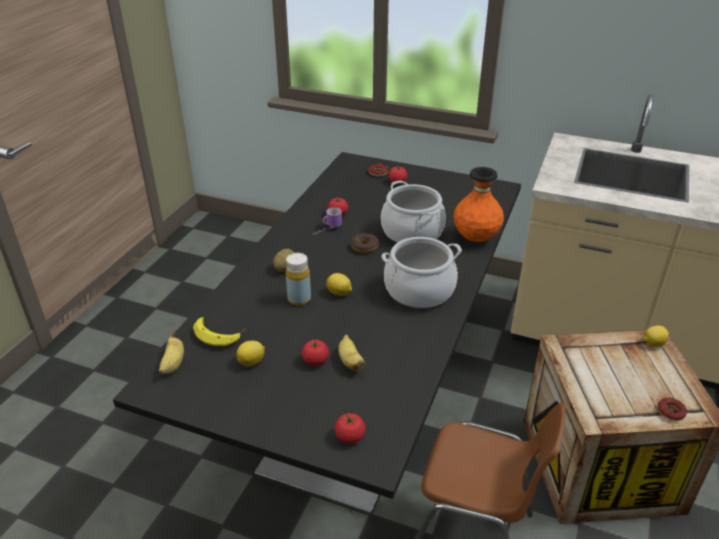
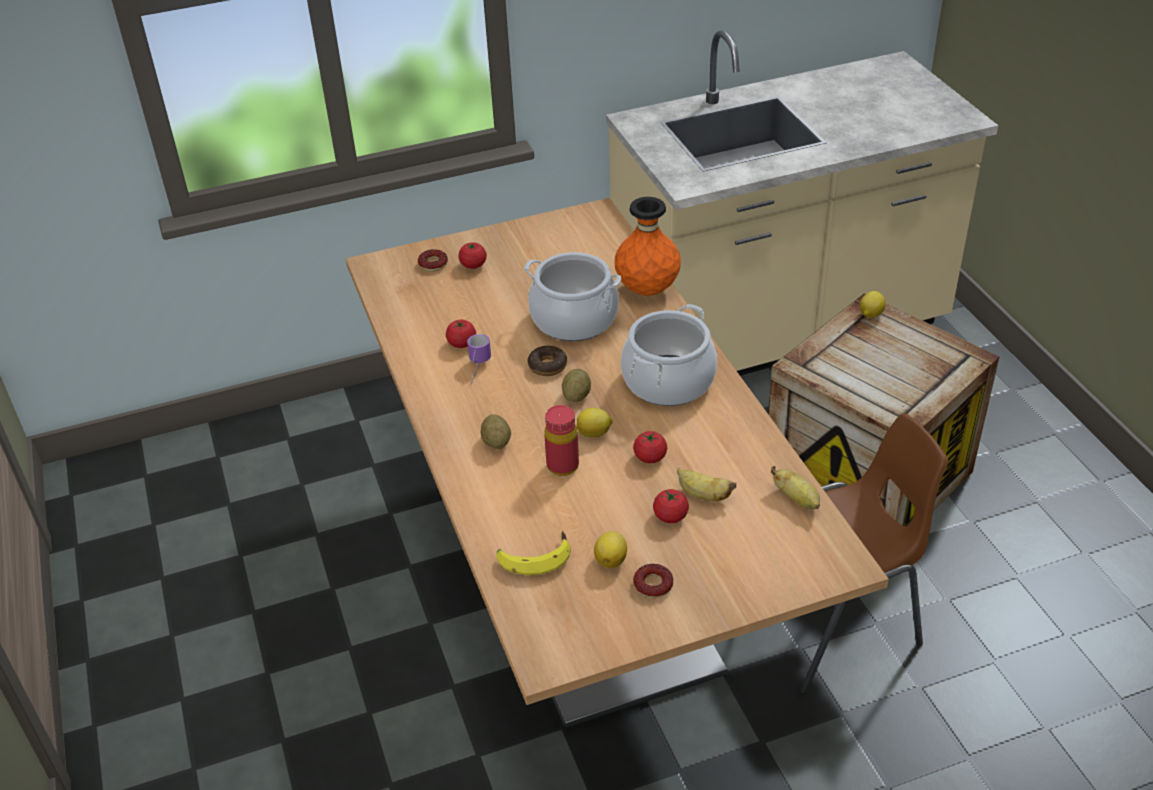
camera: 40 degrees left, 5 degrees up
(173, 364) = (534, 619): banana -> banana (797, 499)
(299, 299) = (562, 466): yellow bottle -> red bottle
(350, 437) = (796, 561): tomato -> tomato (650, 457)
(357, 269) = (576, 396): none -> potato
(359, 404) = (584, 574): black dining table -> beige dining table
(670, 412) = (948, 372): donut -> donut (653, 584)

